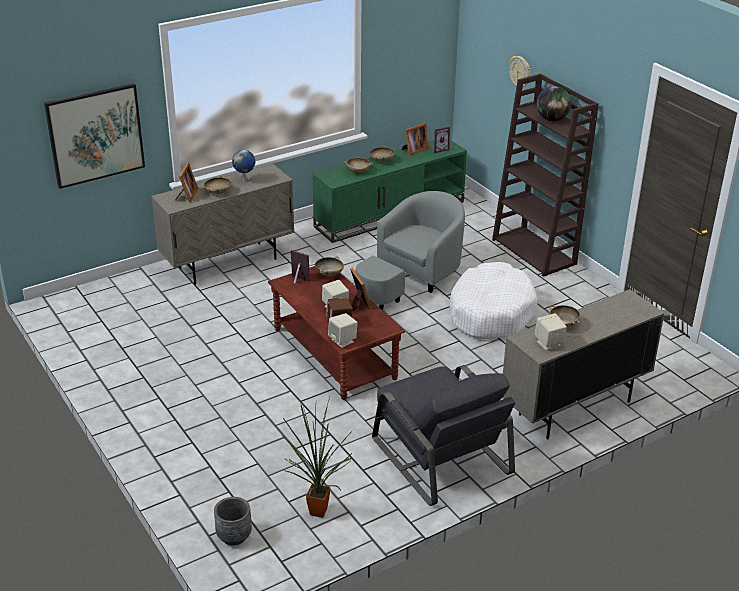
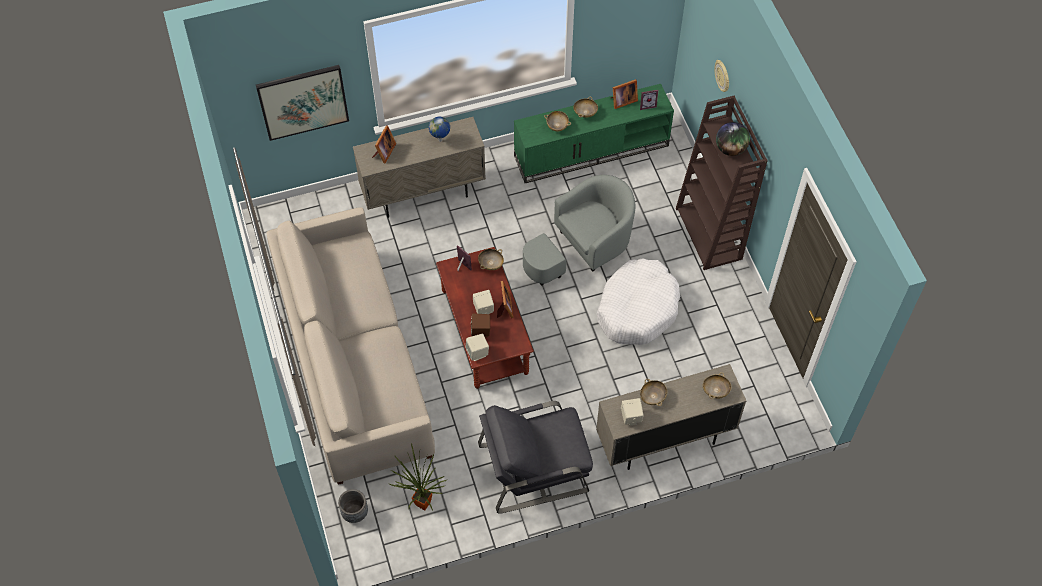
camera: 15 degrees right, 25 degrees up
(191, 401) = (354, 363): none -> beige sofa
(218, 192) = (412, 153): beige bowl -> beige bowl (715, 390)
(440, 455) = (535, 467): grey armchair -> grey armchair turned 90 degrees clockwise

